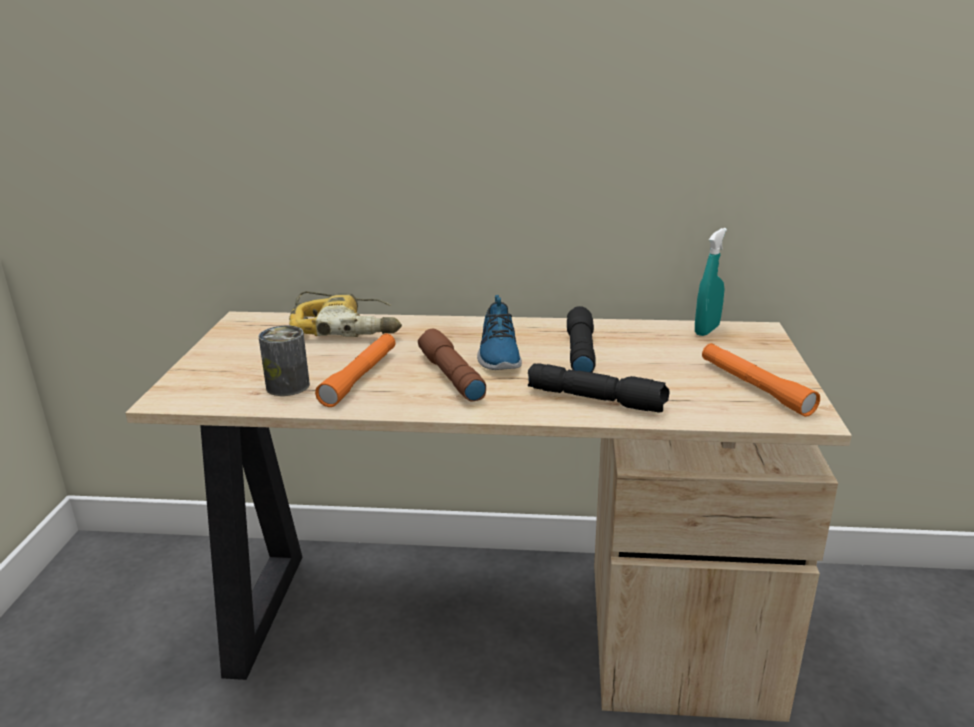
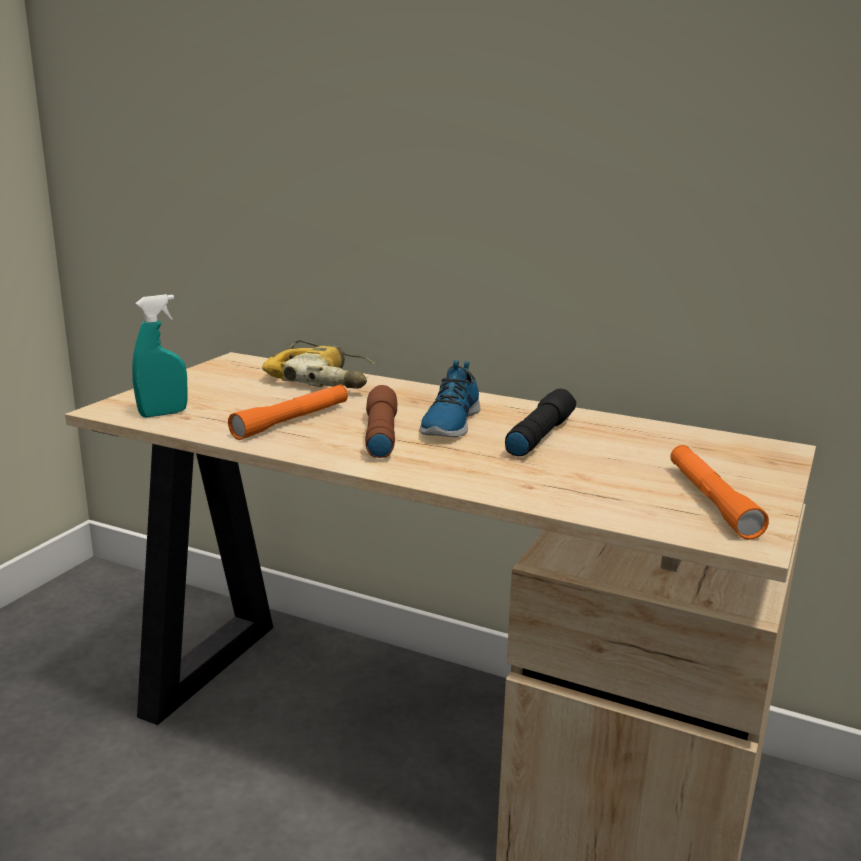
camera: 20 degrees right, 5 degrees down
(288, 386) = (219, 417): can -> none
(597, 399) = (512, 480): black flashlight -> none
(706, 330) = (712, 439): turquoise spray bottle -> turquoise spray bottle (163, 413)

